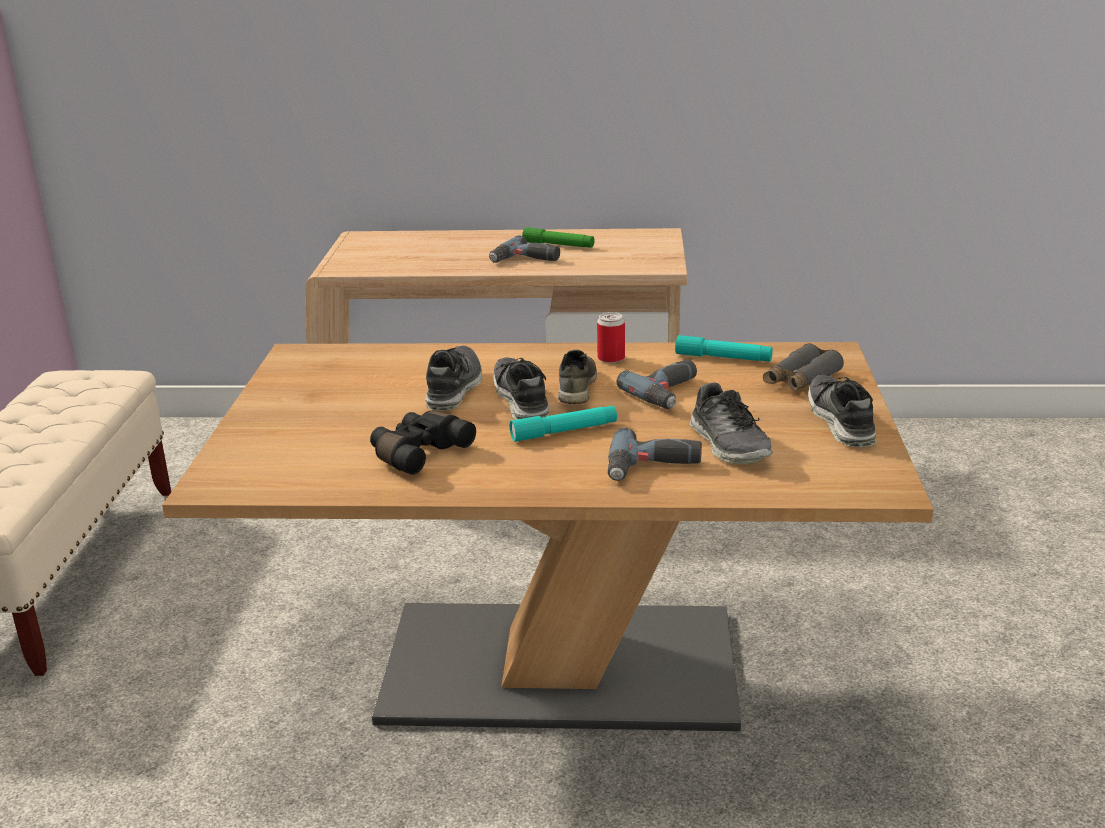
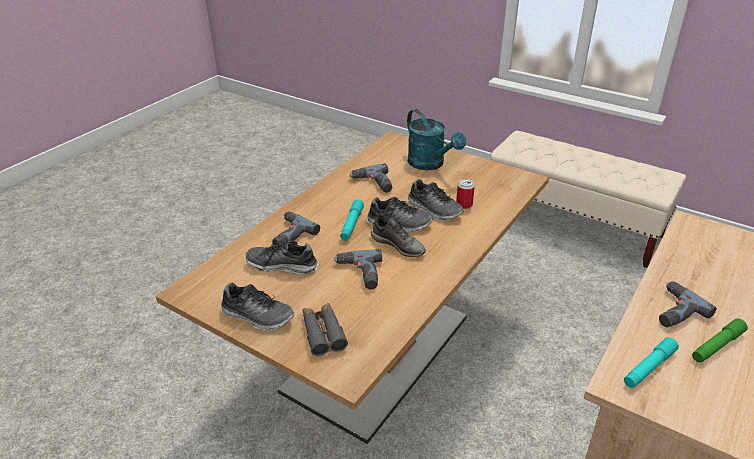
camera: 120 degrees right, 10 degrees up
(299, 426) = (430, 164): none -> turquoise watering can
(418, 453) = (373, 184): black binoculars -> power drill
(611, 358) = (429, 273): can -> can (464, 205)
(723, 358) = (387, 318): turquoise flashlight -> turquoise flashlight (649, 368)

